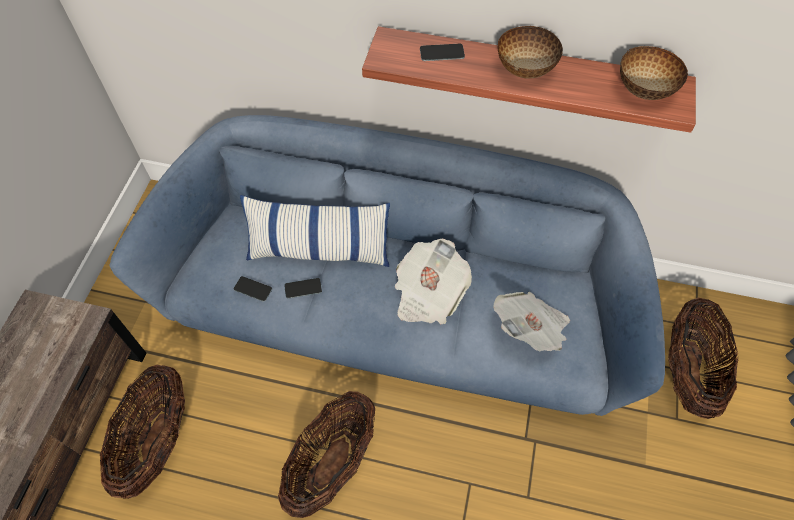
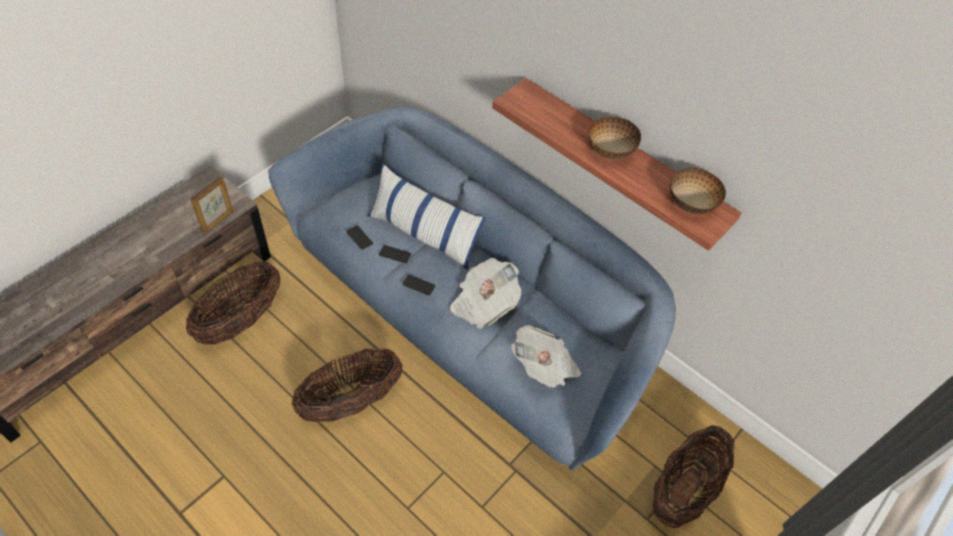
camera: 25 degrees right, 5 degrees down
(77, 352) = (218, 222): none -> picture frame
(442, 53) = (557, 114): phone -> phone (418, 285)

